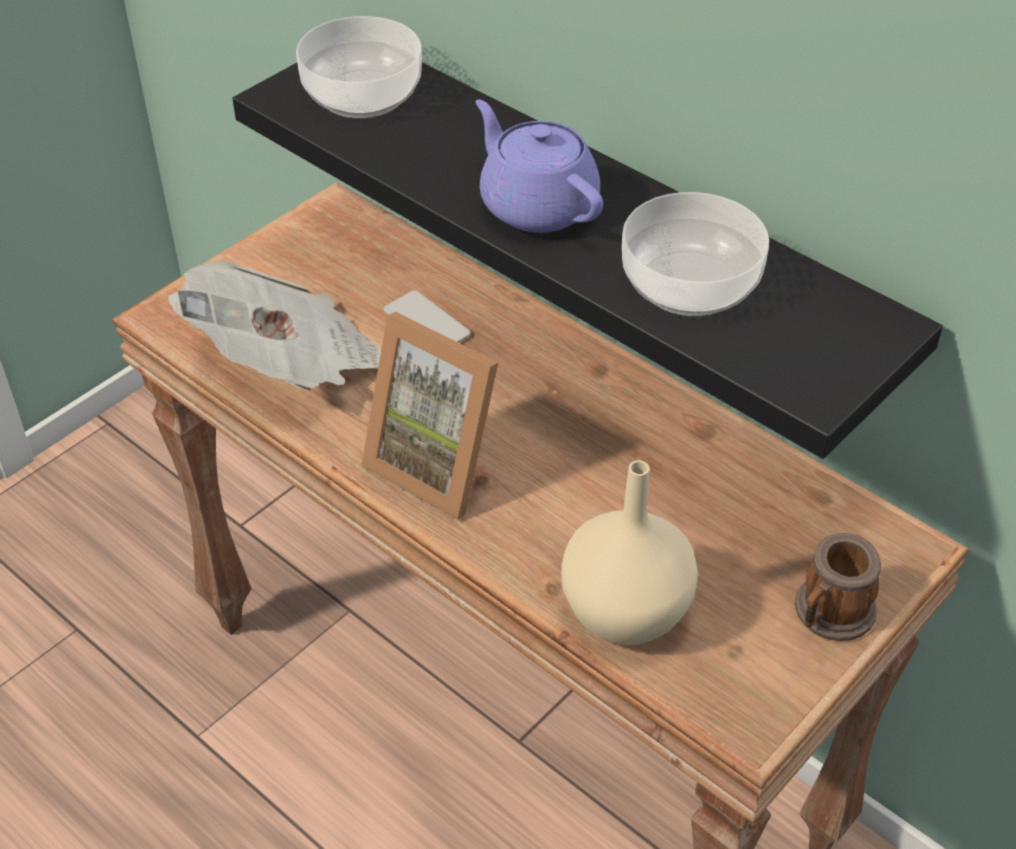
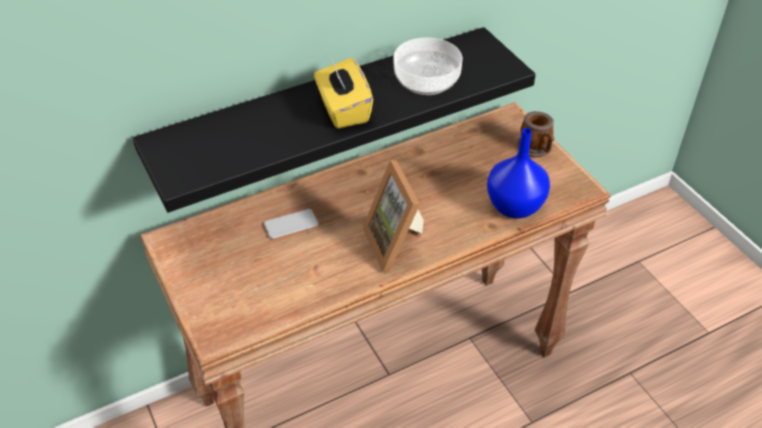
camera: 70 degrees left, 0 degrees up
(289, 365) = (292, 287): newspaper -> none
(361, 95) = (203, 148): bowl -> none
(440, 464) = (397, 244): picture frame -> picture frame turned 105 degrees clockwise
(537, 205) = (343, 110): purple teapot -> yellow tissue box
(622, 613) = (514, 207): beige vase -> blue vase

